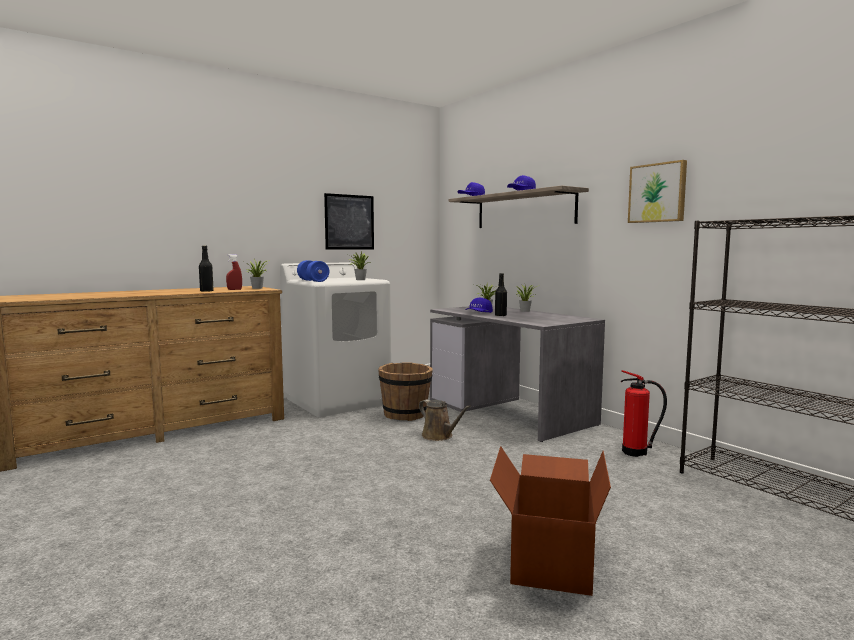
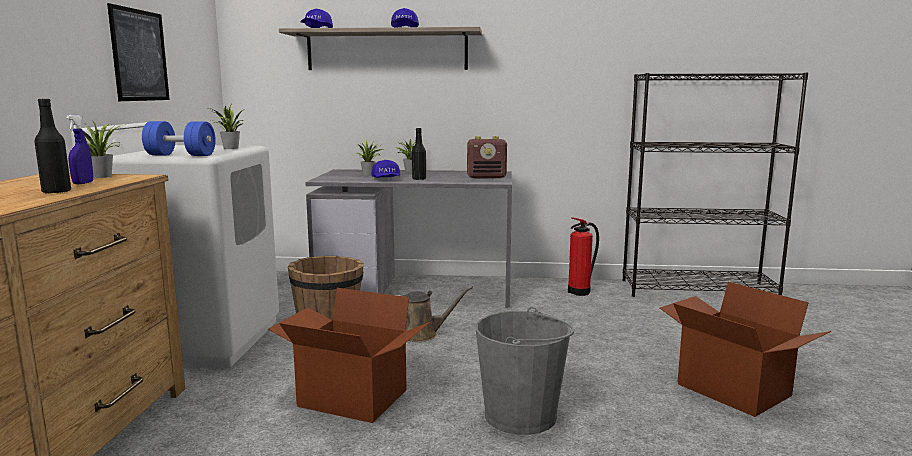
camera: 50 degrees left, 5 degrees up
(234, 289) = (83, 183): red spray bottle -> blue spray bottle
(323, 451) = (351, 399): none -> cardboard box
(369, 496) = (521, 416): none -> grey bucket
(554, 320) = (487, 177): none -> radio
(658, 193) = (564, 42): picture -> none

